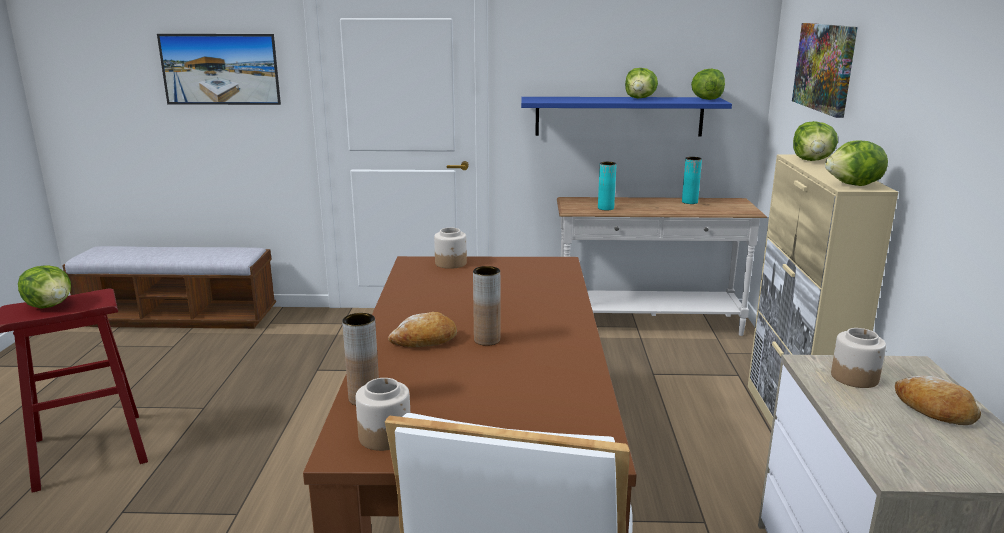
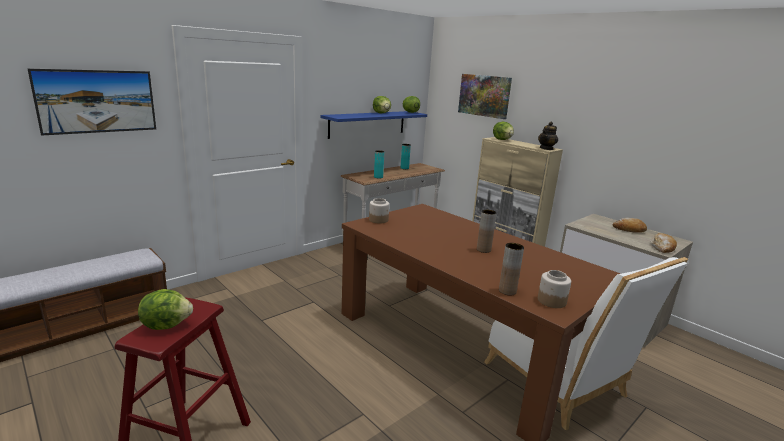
camera: 45 degrees left, 0 degrees up
(425, 340) = (463, 258): bread -> bread (662, 248)
(854, 185) = (546, 148): lettuce -> teapot
(854, 377) = (595, 226): jar -> none

